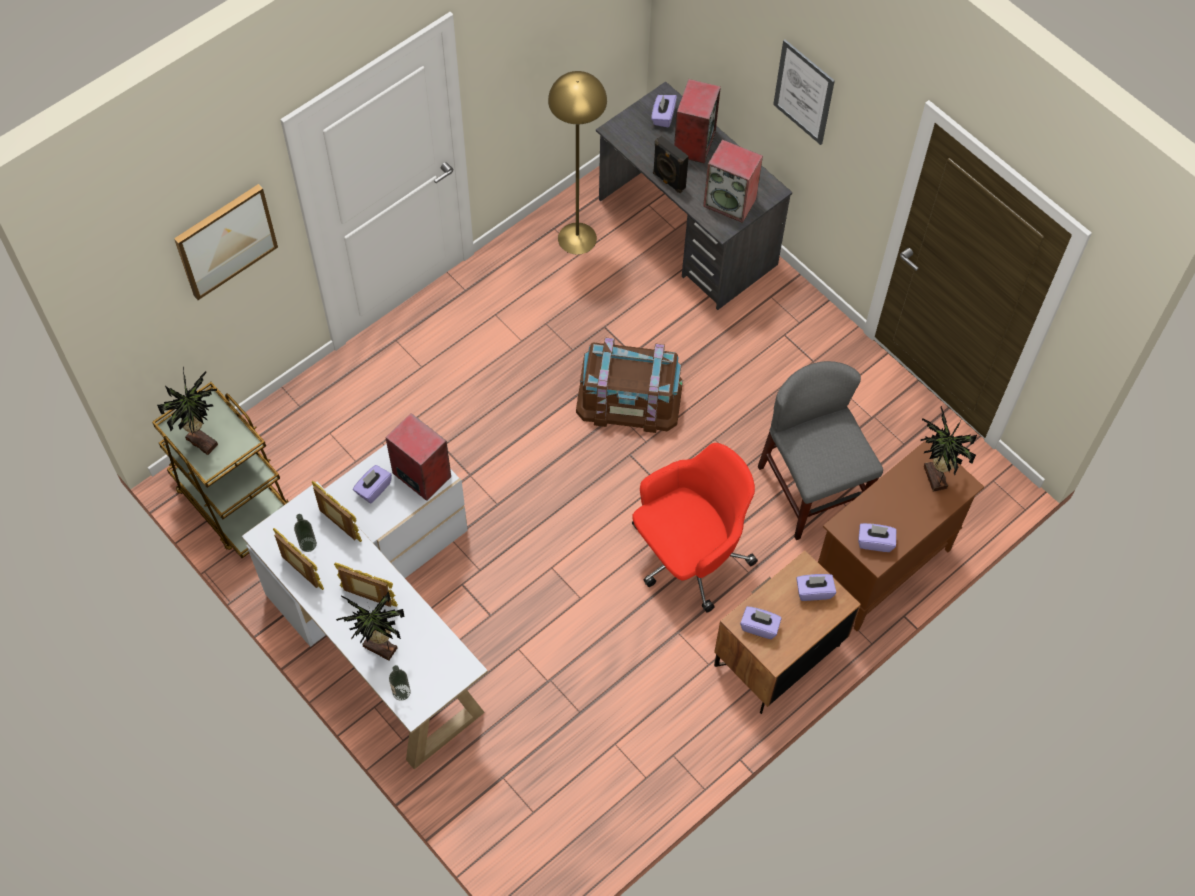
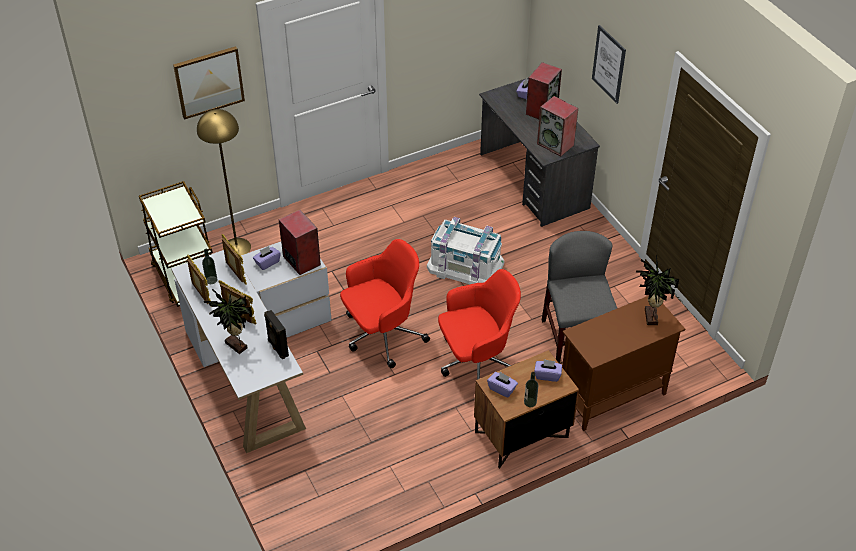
camera: 15 degrees right, 15 degrees down
(203, 440) = (167, 212): potted plant -> none
(401, 692) = (240, 373): bottle -> bottle (530, 402)
(546, 538) = (382, 335): none -> red office chair
(577, 238) = (459, 172): yellow floor lamp -> yellow floor lamp (237, 247)
(629, 397) = (465, 265): brown storage box -> white storage box
(668, 181) = (518, 127): black speaker -> black speaker (277, 348)
(875, 542) = (596, 347): purple tissue box -> none

